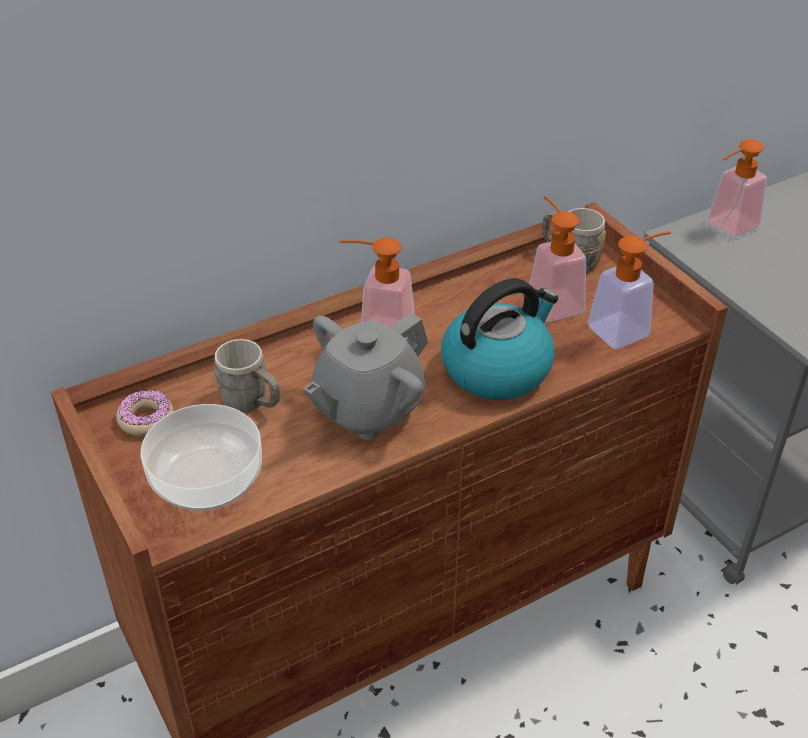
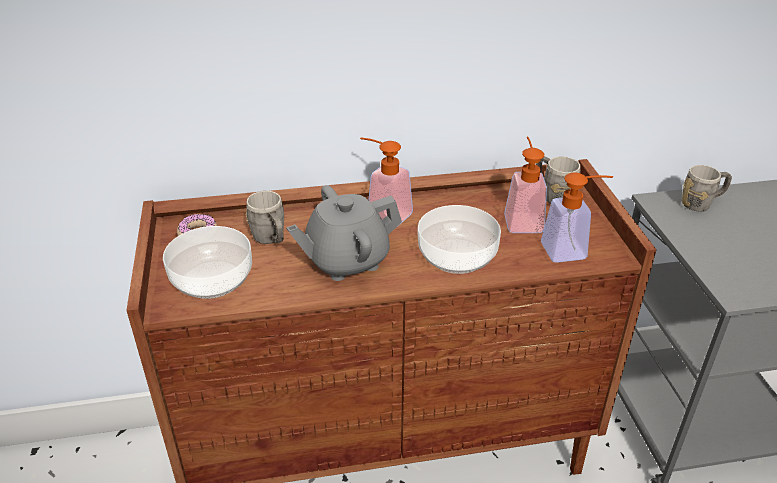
camera: 20 degrees right, 5 degrees down
(497, 368) = (456, 255): kettle -> bowl
(726, 227) = (701, 203): soap dispenser -> grey mug

